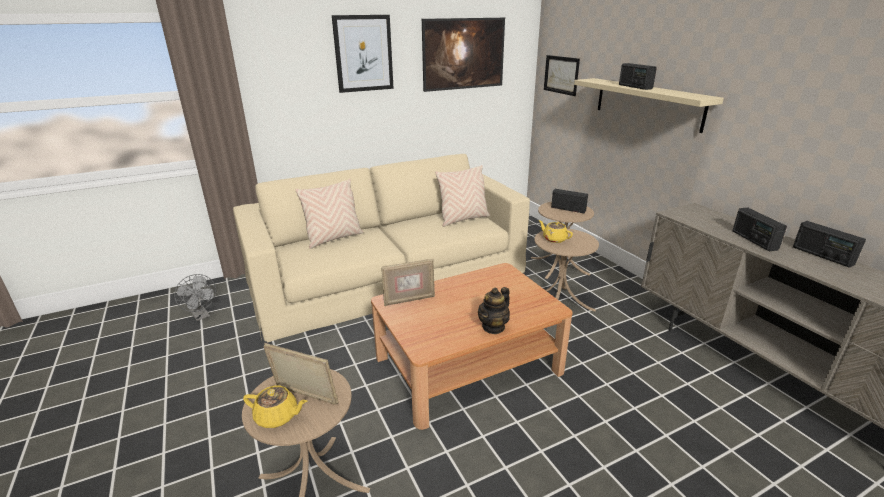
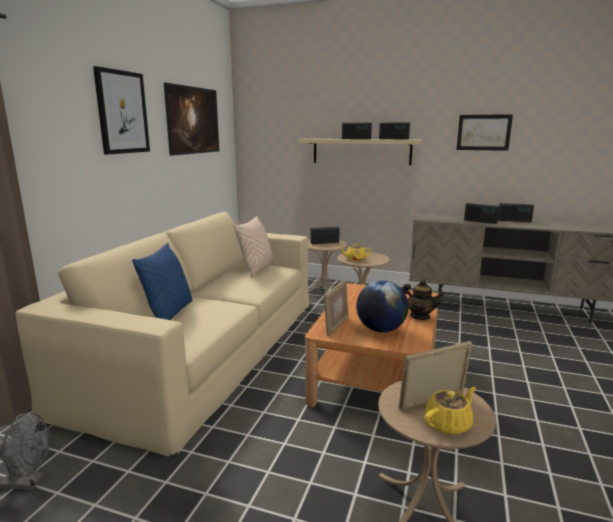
camera: 45 degrees left, 10 degrees down
(334, 238) = (169, 314): beige pillow -> blue pillow
(433, 321) = (381, 330): none -> globe
(493, 327) = (420, 316): teapot -> teapot turned 60 degrees counterclockwise
(561, 75) = (267, 140): picture -> picture (483, 132)
(679, 93) = (393, 139): none -> radio

